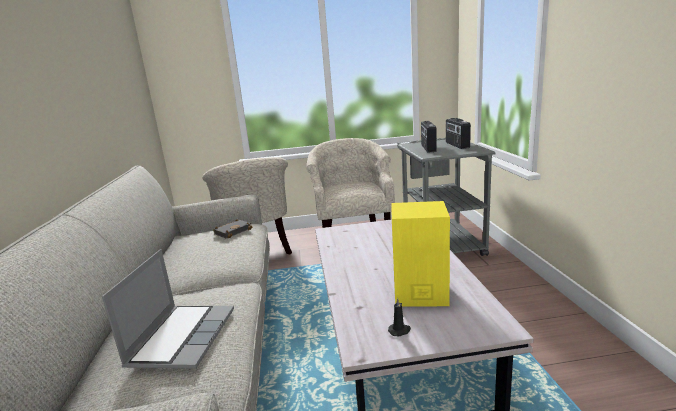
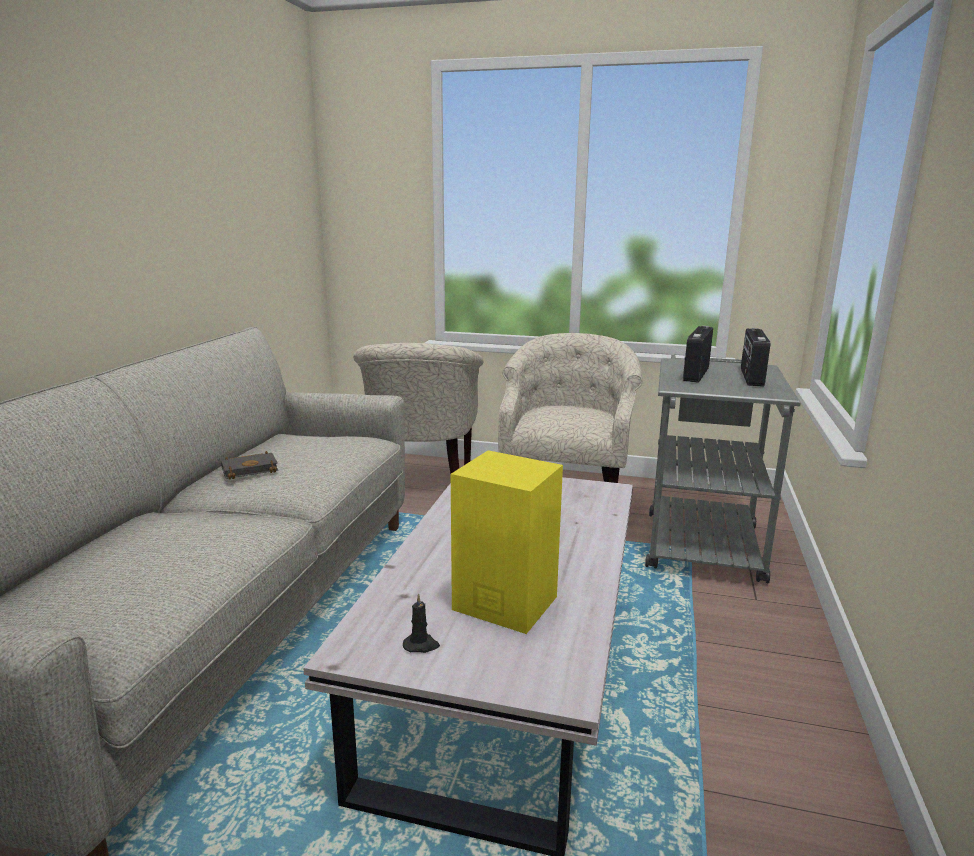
camera: 20 degrees right, 0 degrees up
(182, 336) = (150, 564): laptop -> none
(233, 231) = (341, 444): black book -> black book (251, 469)

